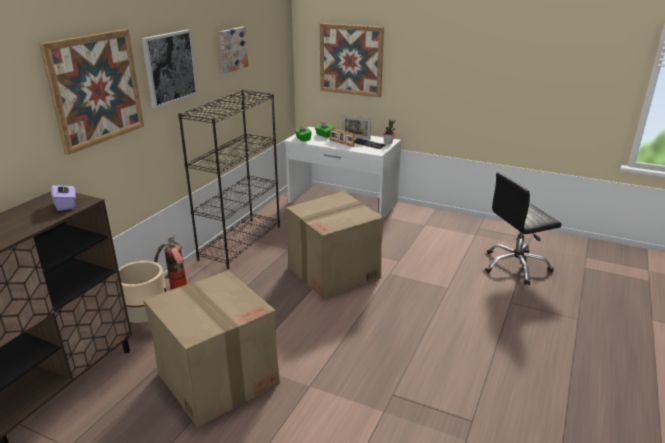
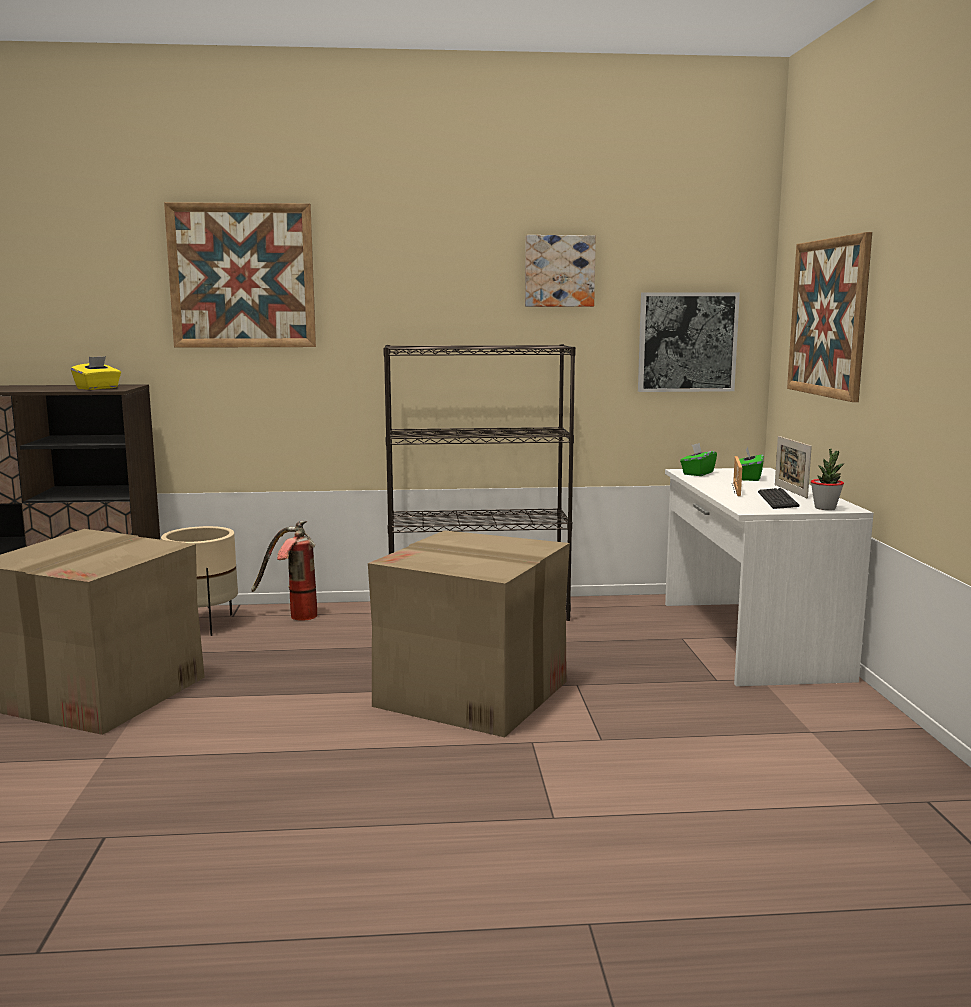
camera: 60 degrees right, 15 degrees down
(66, 205) = (98, 388): purple tissue box -> yellow tissue box
(169, 67) = (391, 273): picture -> picture (687, 342)
(515, 266) = (804, 900): black office chair -> none

